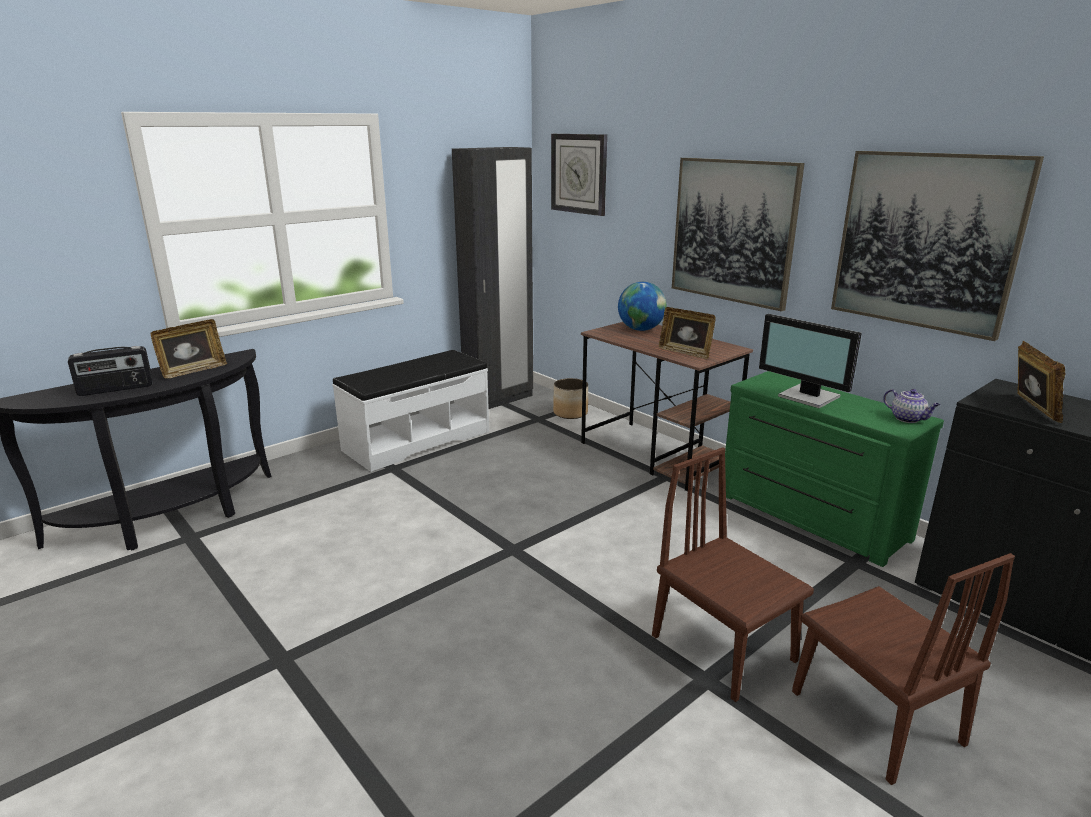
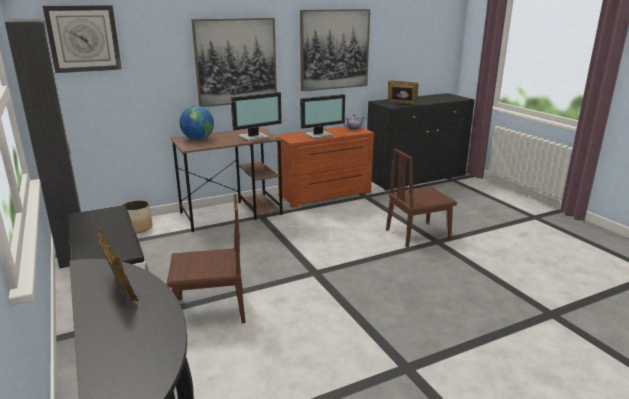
camera: 75 degrees left, 0 degrees up
(116, 389) = (144, 333): radio -> none
(685, 352) = (254, 137): picture frame -> monitor
(809, 518) = (326, 195): green dresser -> brown dresser
(875, 717) = (459, 218): brown chair -> brown chair (210, 310)

